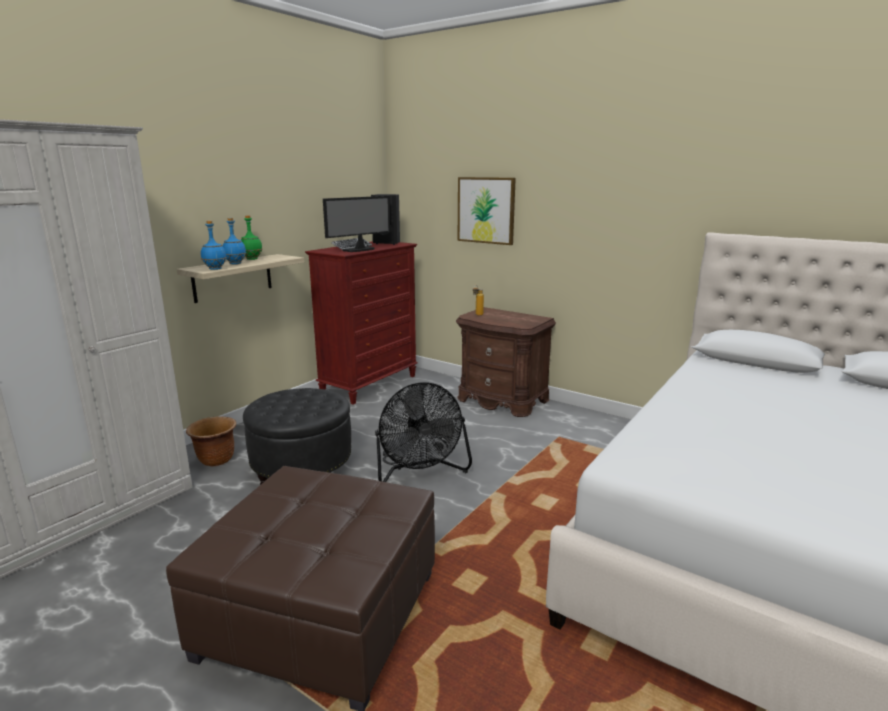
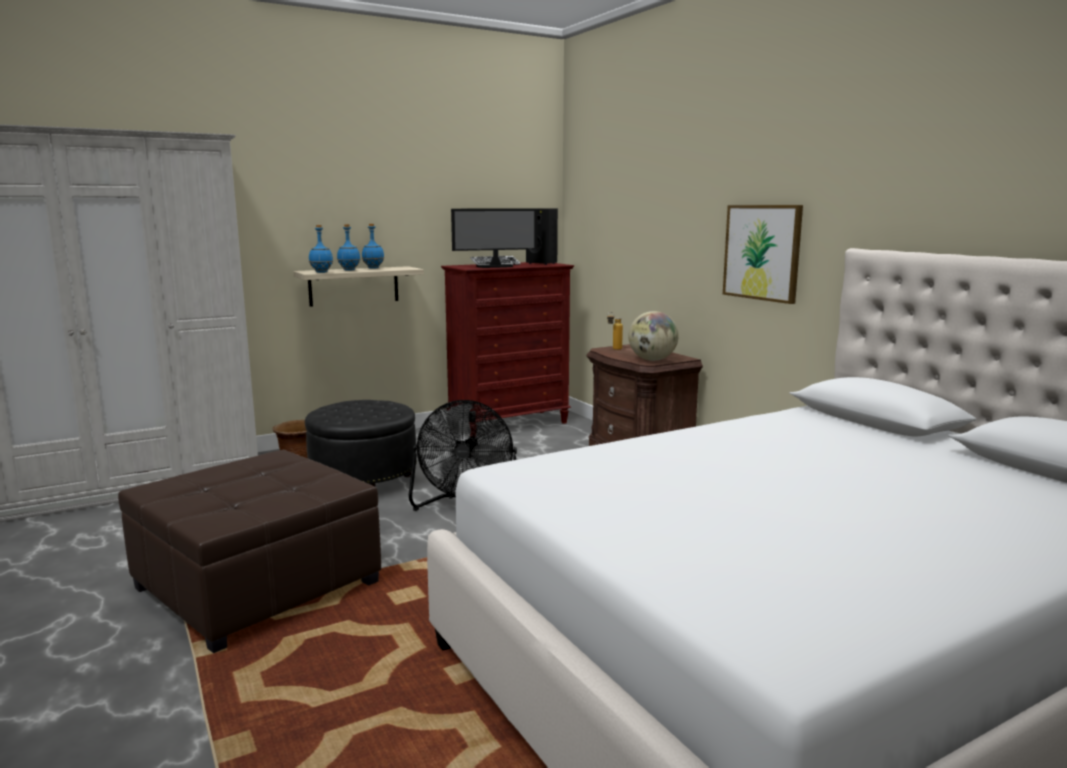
camera: 25 degrees right, 5 degrees down
(252, 259) = (373, 268): green bottle -> blue bottle
(486, 210) = (643, 226): picture -> picture (762, 252)
(522, 323) = (652, 360): none -> globe

